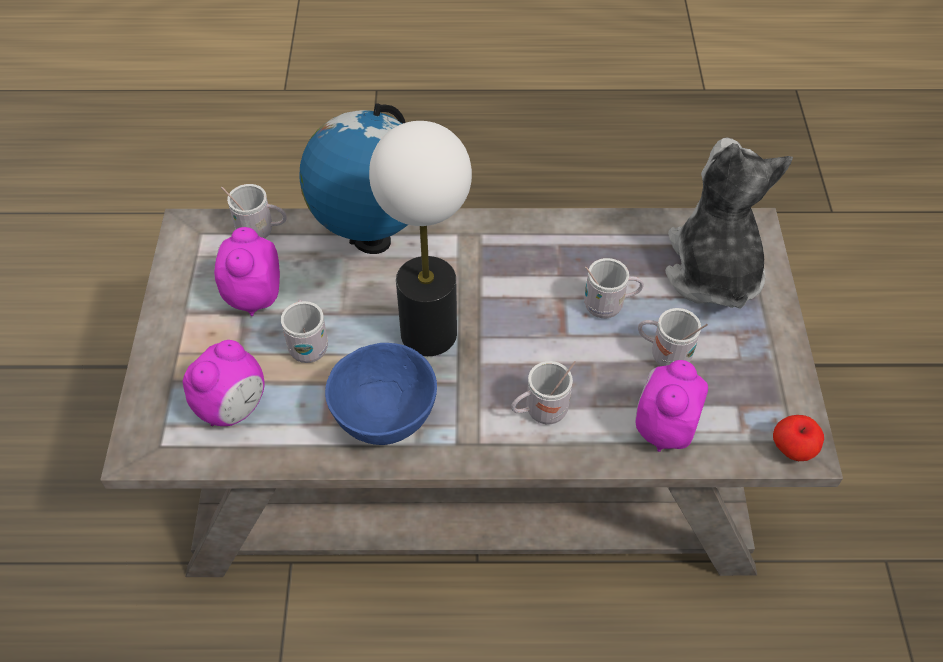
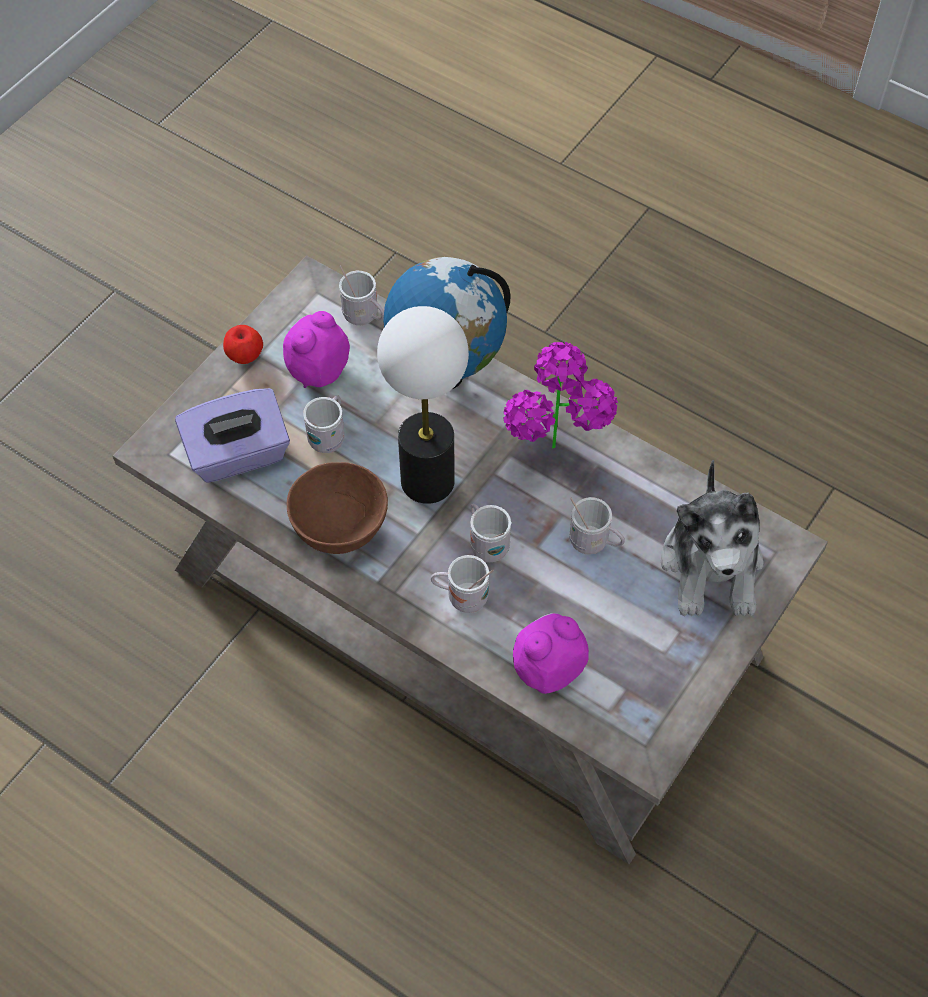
camera: 35 degrees right, 5 degrees up
(233, 408) = (238, 455): alarm clock -> purple tissue box
(383, 419) = (339, 530): blue bowl -> brown bowl
(525, 261) = (556, 464): none -> potted plant
(664, 354) = (603, 611): white mug -> white mug (486, 543)
(712, 271) = (712, 565): plush toy -> plush toy turned 150 degrees clockwise
(792, 449) = (638, 751): apple -> apple (245, 355)

